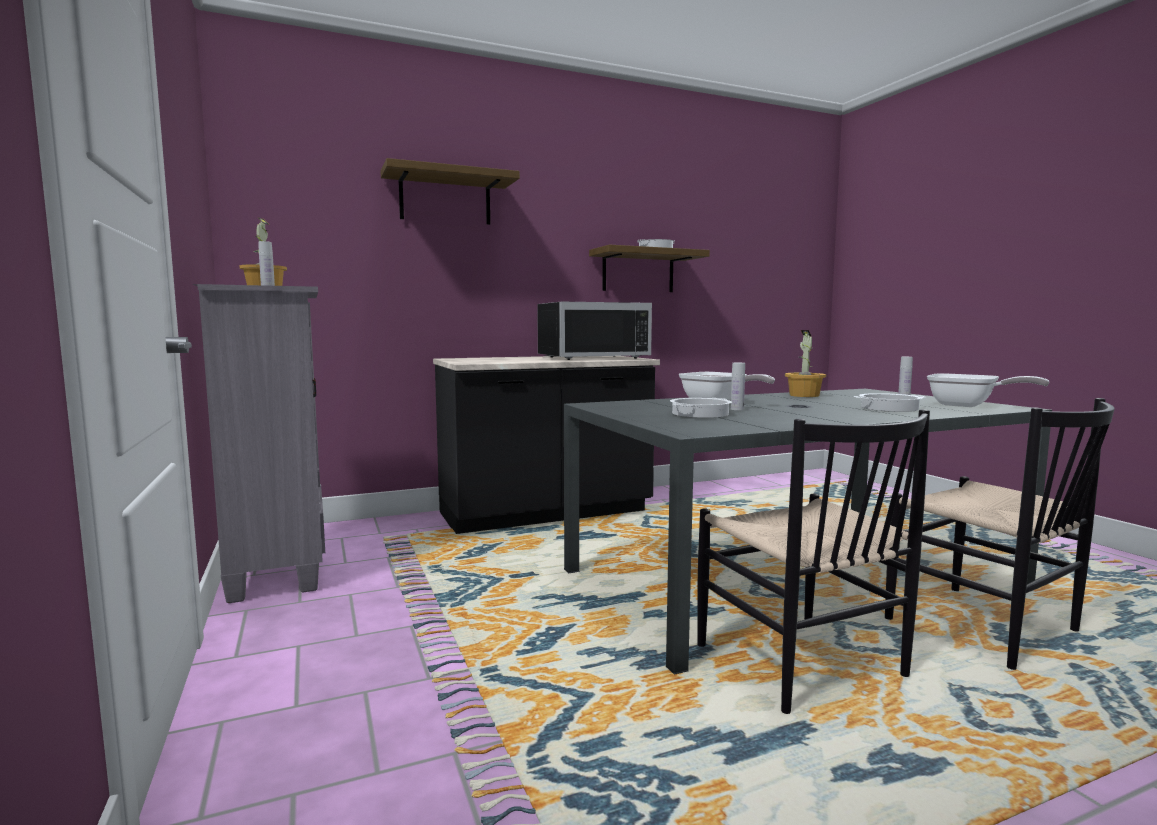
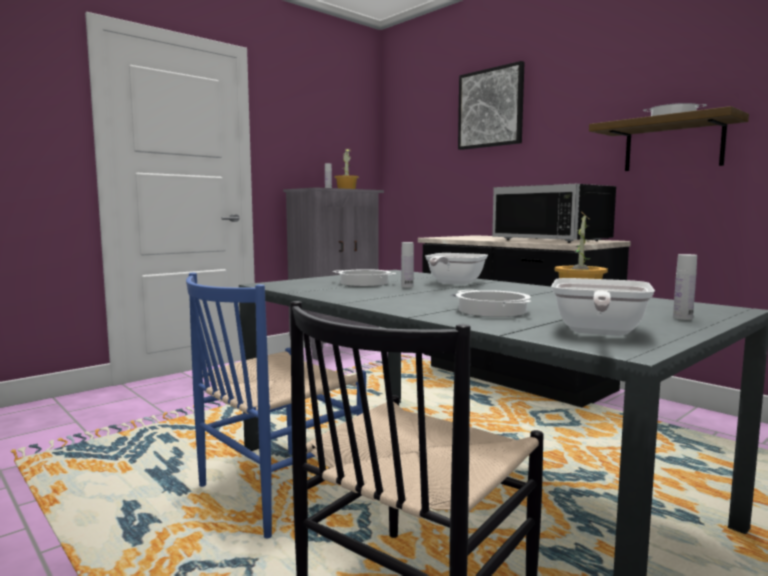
camera: 70 degrees right, 0 degrees up
(445, 199) = (491, 108): shelf -> picture
(804, 665) = (274, 492): black chair -> blue chair

